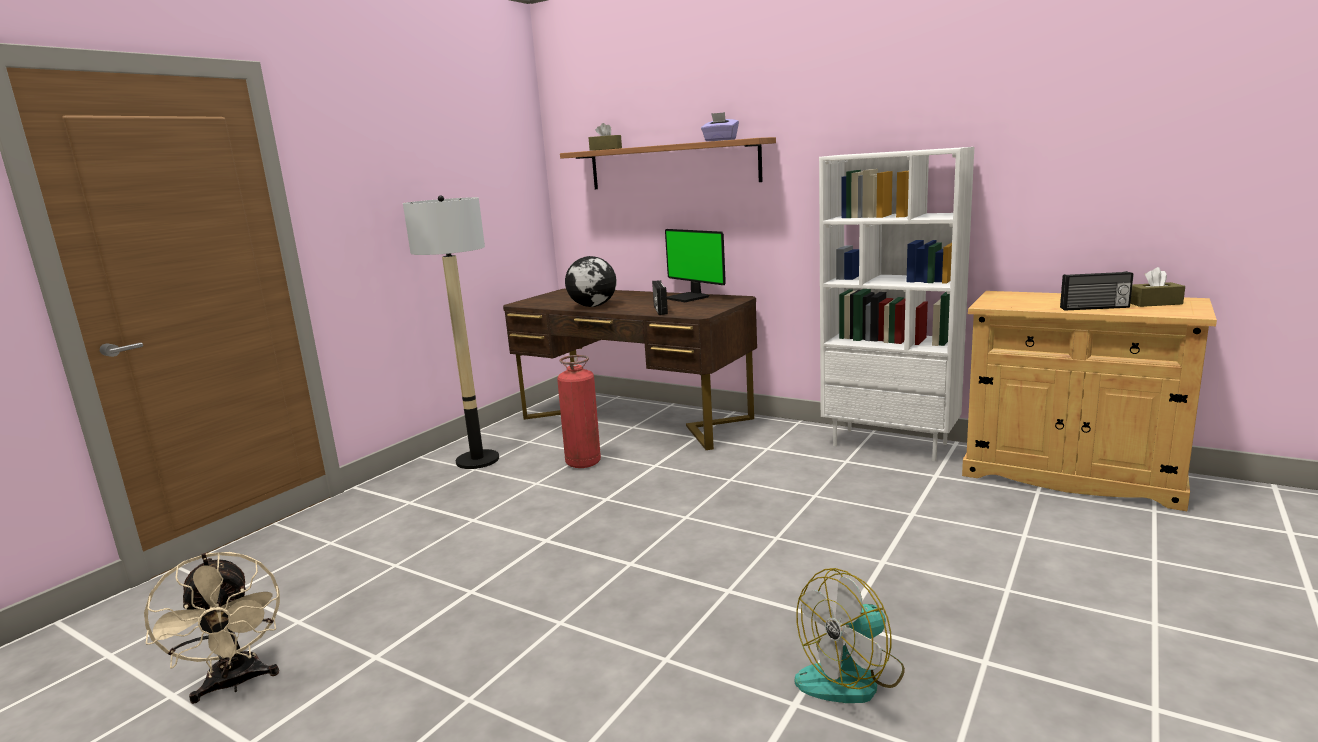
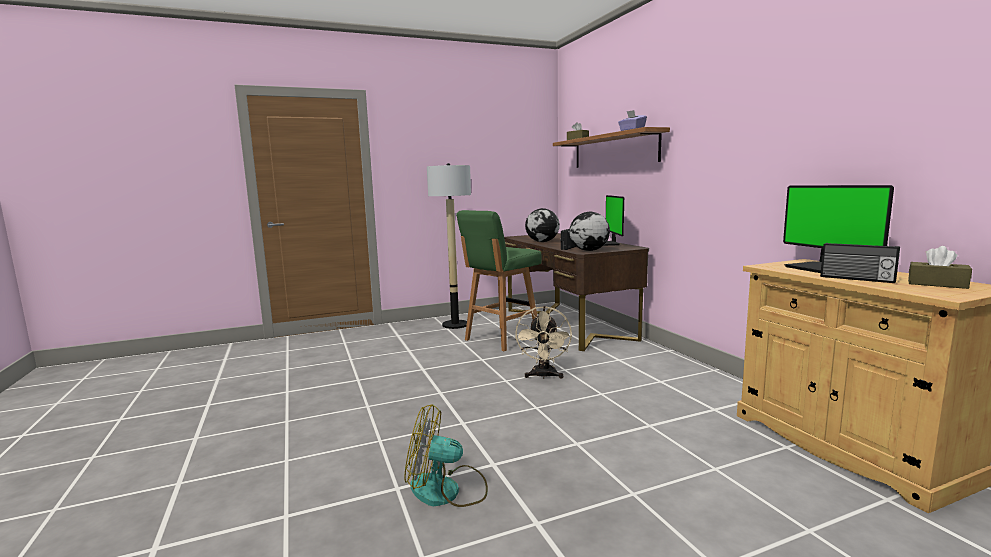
camera: 35 degrees right, 5 degrees down
(235, 684) = (237, 383): beige fan -> beige fan (543, 376)
(583, 463) = (501, 339): fire extinguisher -> green stool
(699, 311) = (588, 250): none -> globe
(890, 444) = (715, 380): white bookcase -> none
(1033, 300) = (819, 268): none -> monitor

